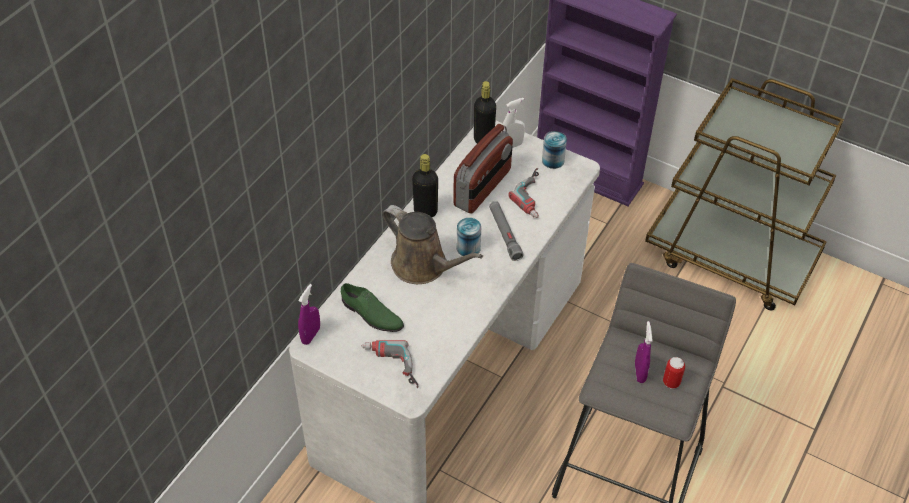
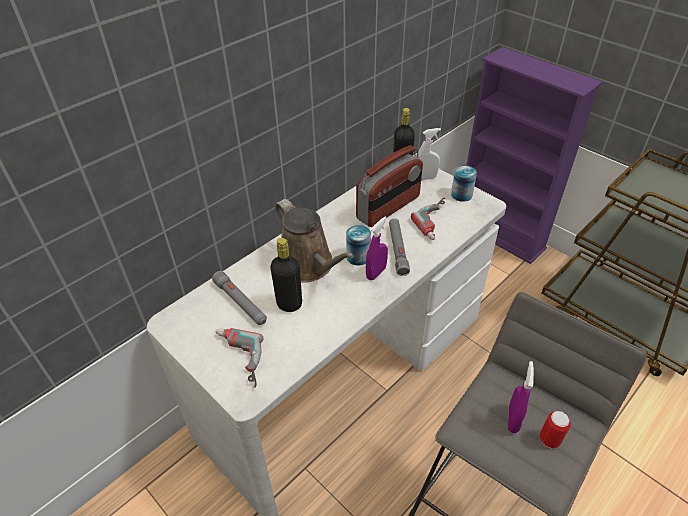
camera: 15 degrees right, 5 degrees down
(311, 335) = (174, 312): purple spray bottle -> purple spray bottle (376, 273)
(371, 314) = (240, 302): green shoe -> grey flashlight
(425, 212) = (328, 219): black bottle -> black bottle (289, 304)

